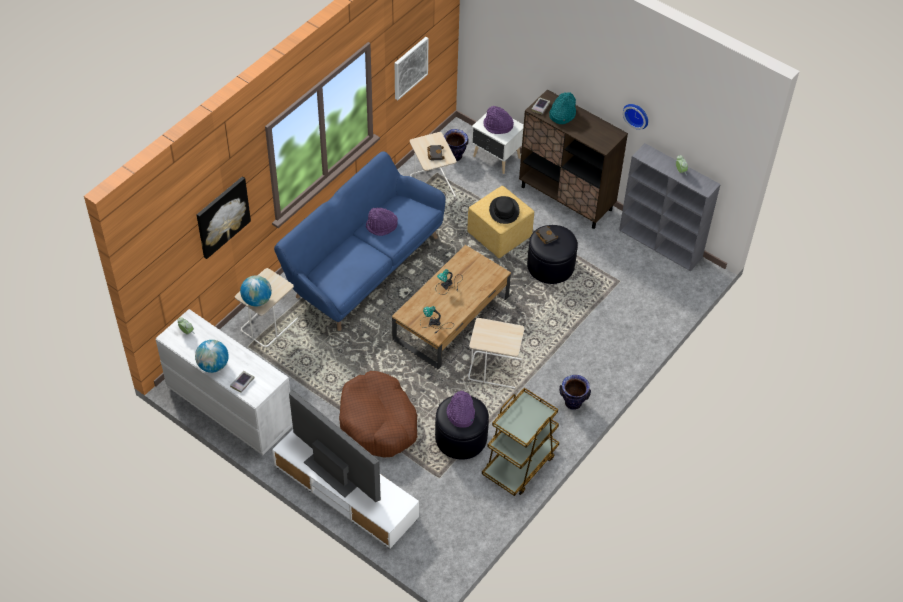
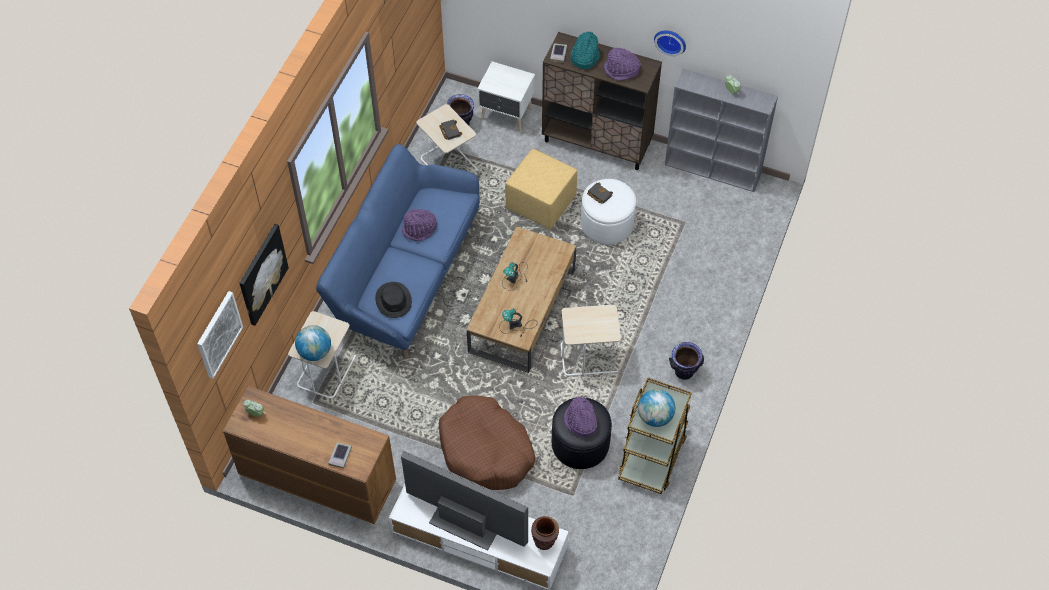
camera: 15 degrees left, 5 degrees up
(213, 365) = (300, 445): globe -> globe (655, 417)
(229, 406) = (316, 478): white dresser -> brown dresser
(395, 503) = (544, 541): none -> brown vase
(410, 67) = (404, 43): picture -> picture (218, 334)
(497, 126) = (505, 82): purple hat -> purple hat (621, 70)
(504, 210) = (545, 177): black hat -> black hat (393, 300)
(550, 266) = (607, 223): black ottoman -> white ottoman

